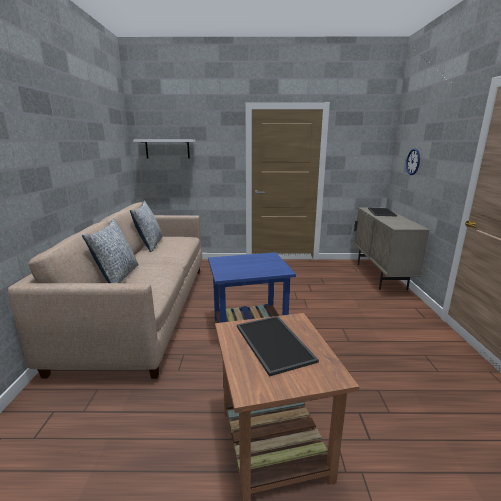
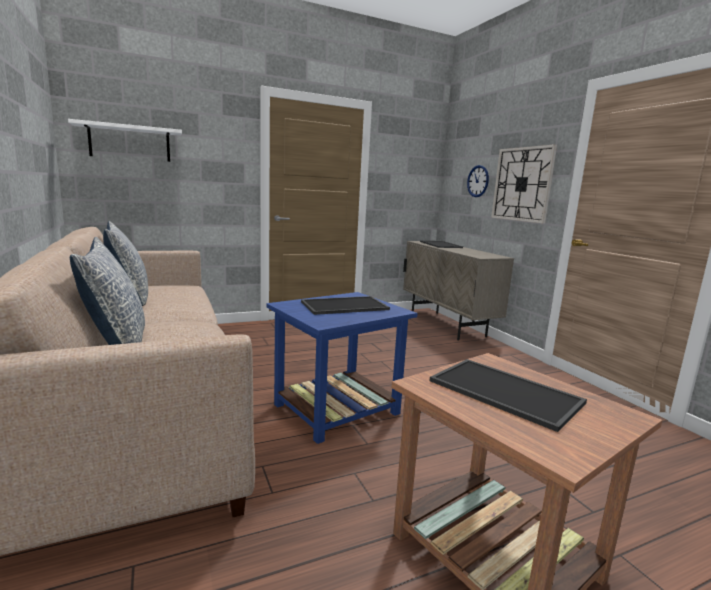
camera: 25 degrees left, 5 degrees down
(252, 264) = (344, 306): none -> tray
(440, 167) = (522, 184): none -> wall clock

